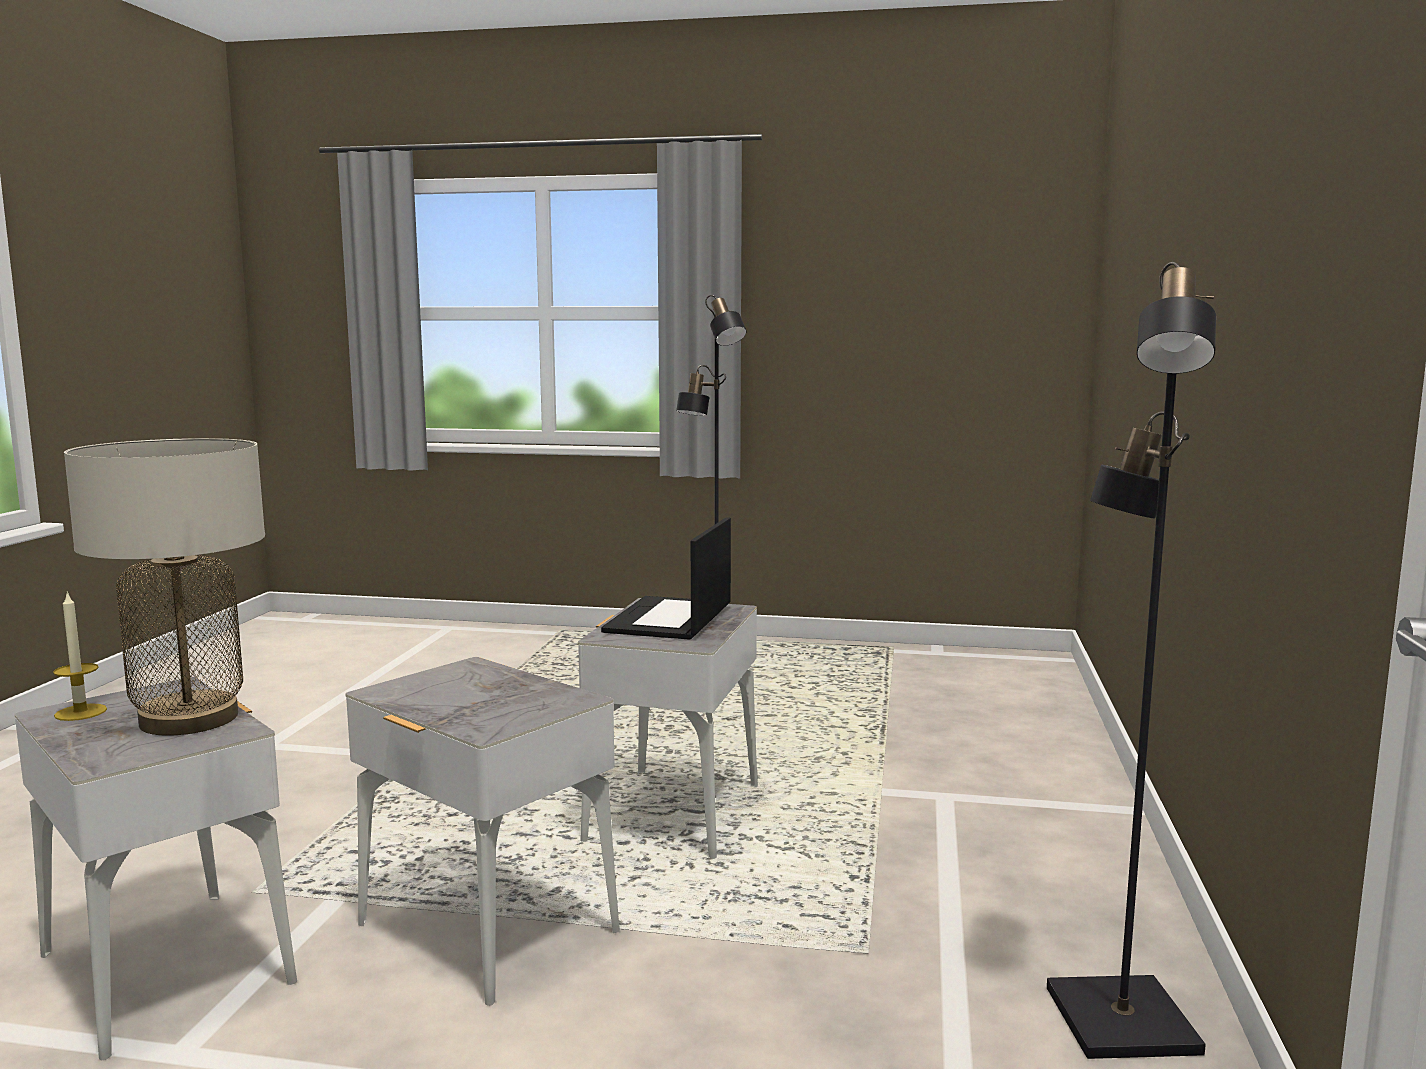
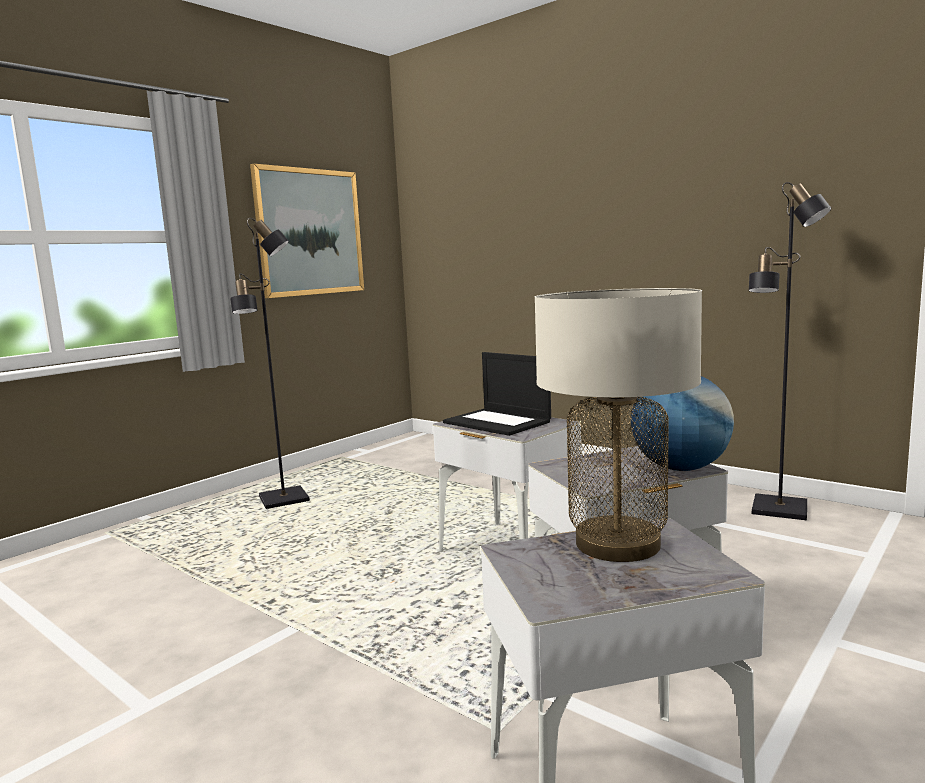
camera: 60 degrees left, 0 degrees up
(80, 712) = (561, 588): candle -> none
(481, 721) = (680, 468): none -> globe
(893, 307) = (309, 232): none -> picture

